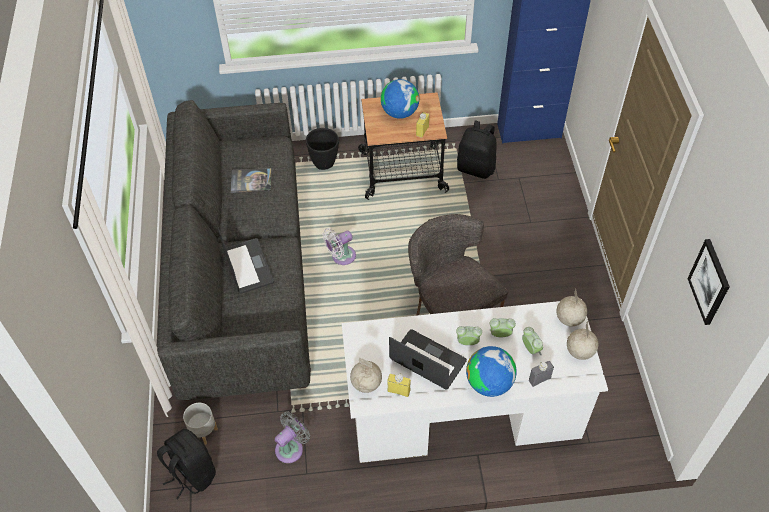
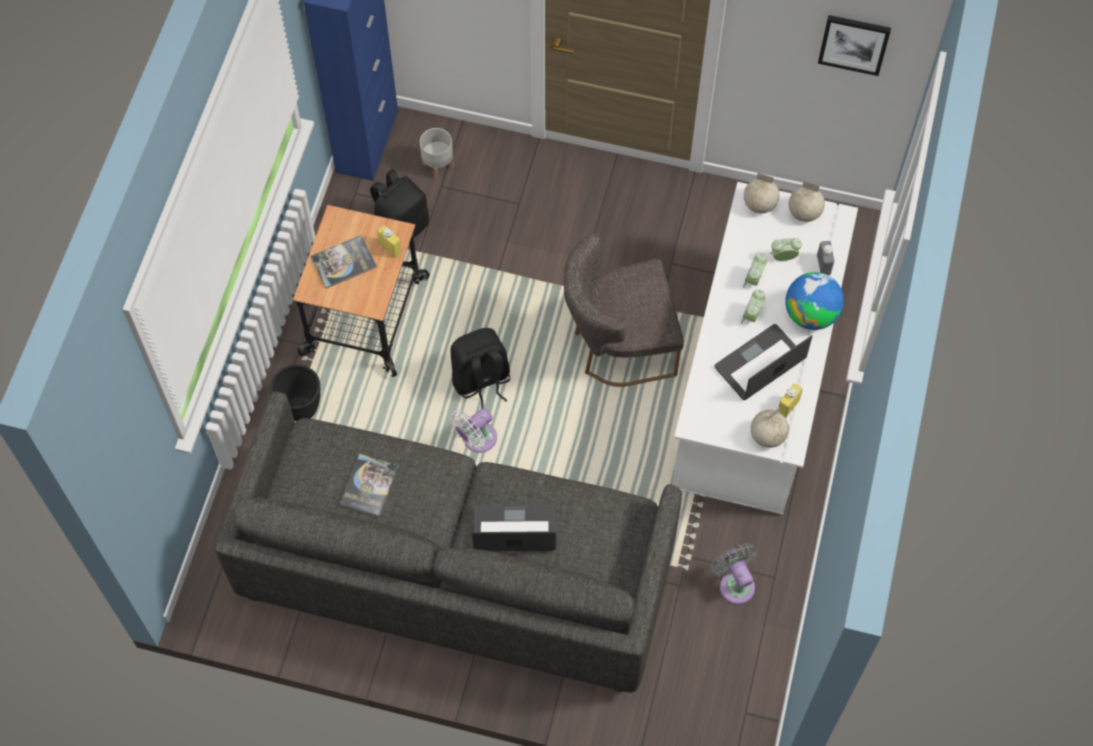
camera: 70 degrees left, 10 degrees up
(191, 473) = (729, 707): black backpack -> black backpack (481, 381)
(203, 432) = (677, 680): grey planter -> grey planter (438, 165)
(341, 257) = (476, 440): white fan -> white fan turned 60 degrees clockwise
(399, 113) = (343, 262): globe -> book

